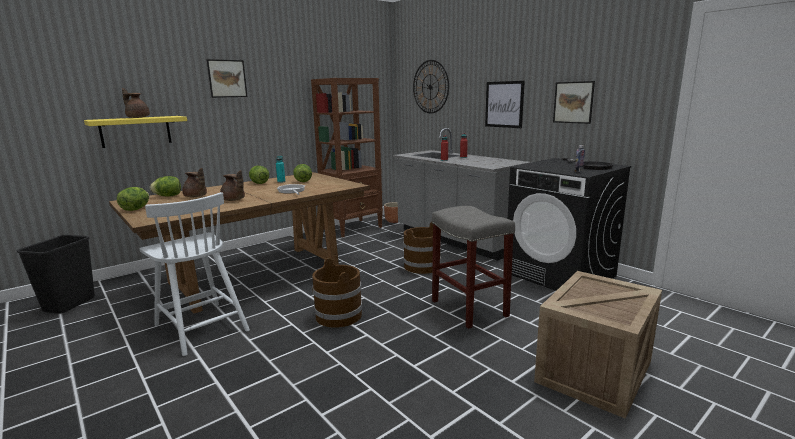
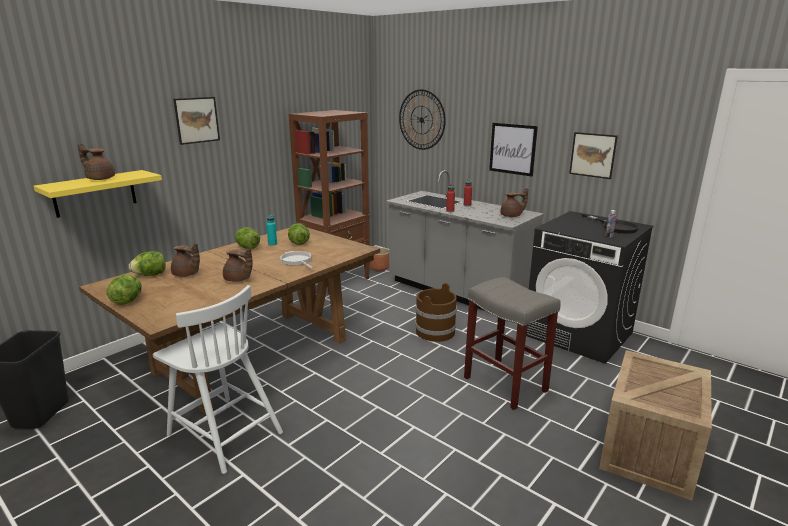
camera: 10 degrees left, 5 degrees up
(339, 315) = (373, 404): brown bucket -> none
(499, 163) = (512, 216): none -> brown teapot

